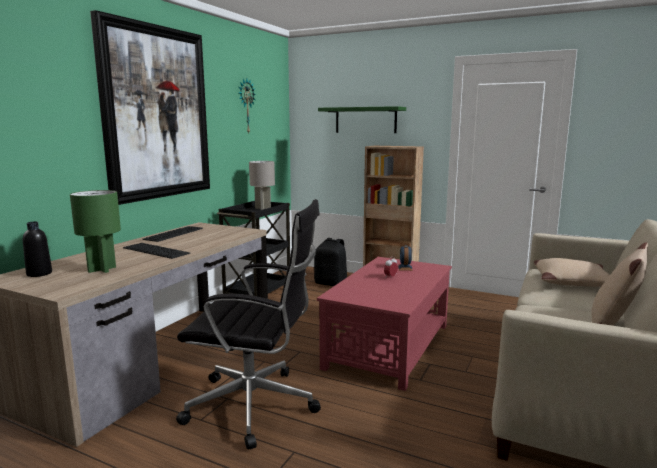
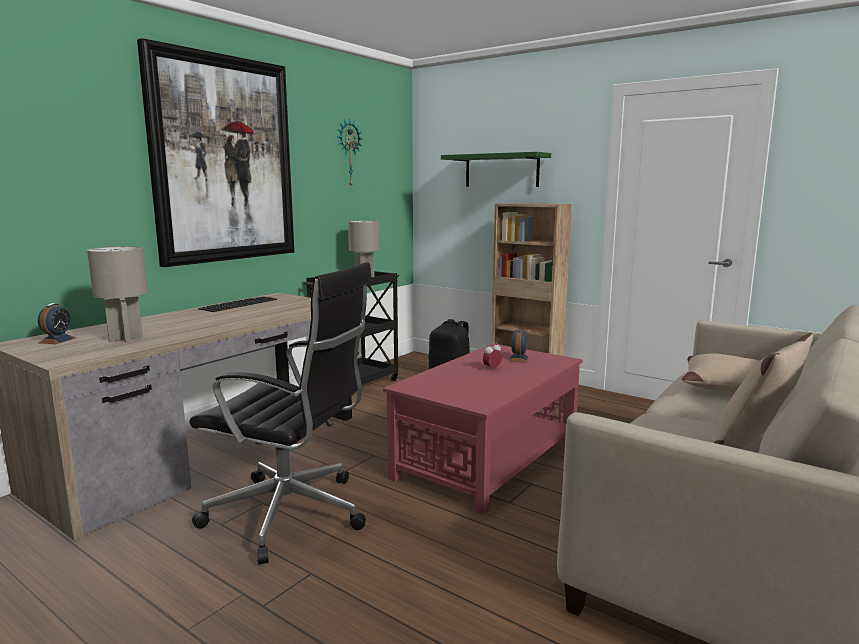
camera: 10 degrees right, 0 degrees up
(39, 273) = (57, 340): black bottle -> alarm clock
(101, 269) = (125, 339): green table lamp -> grey table lamp
(157, 250) = (204, 321): keyboard -> none

